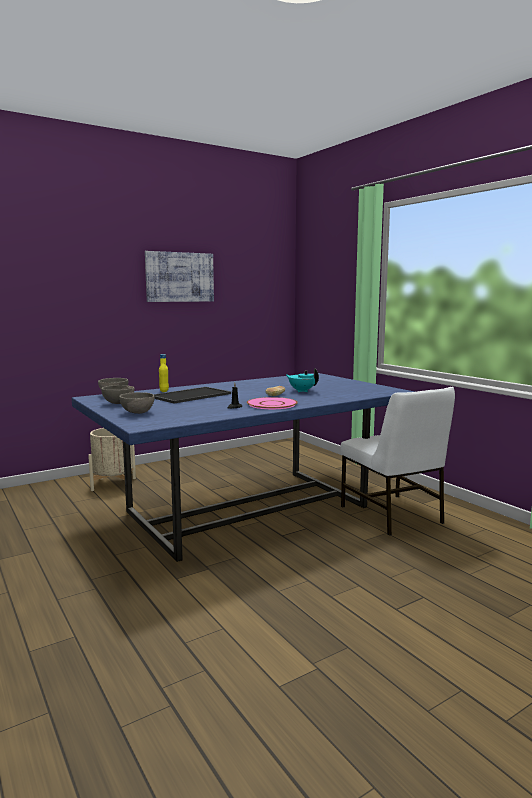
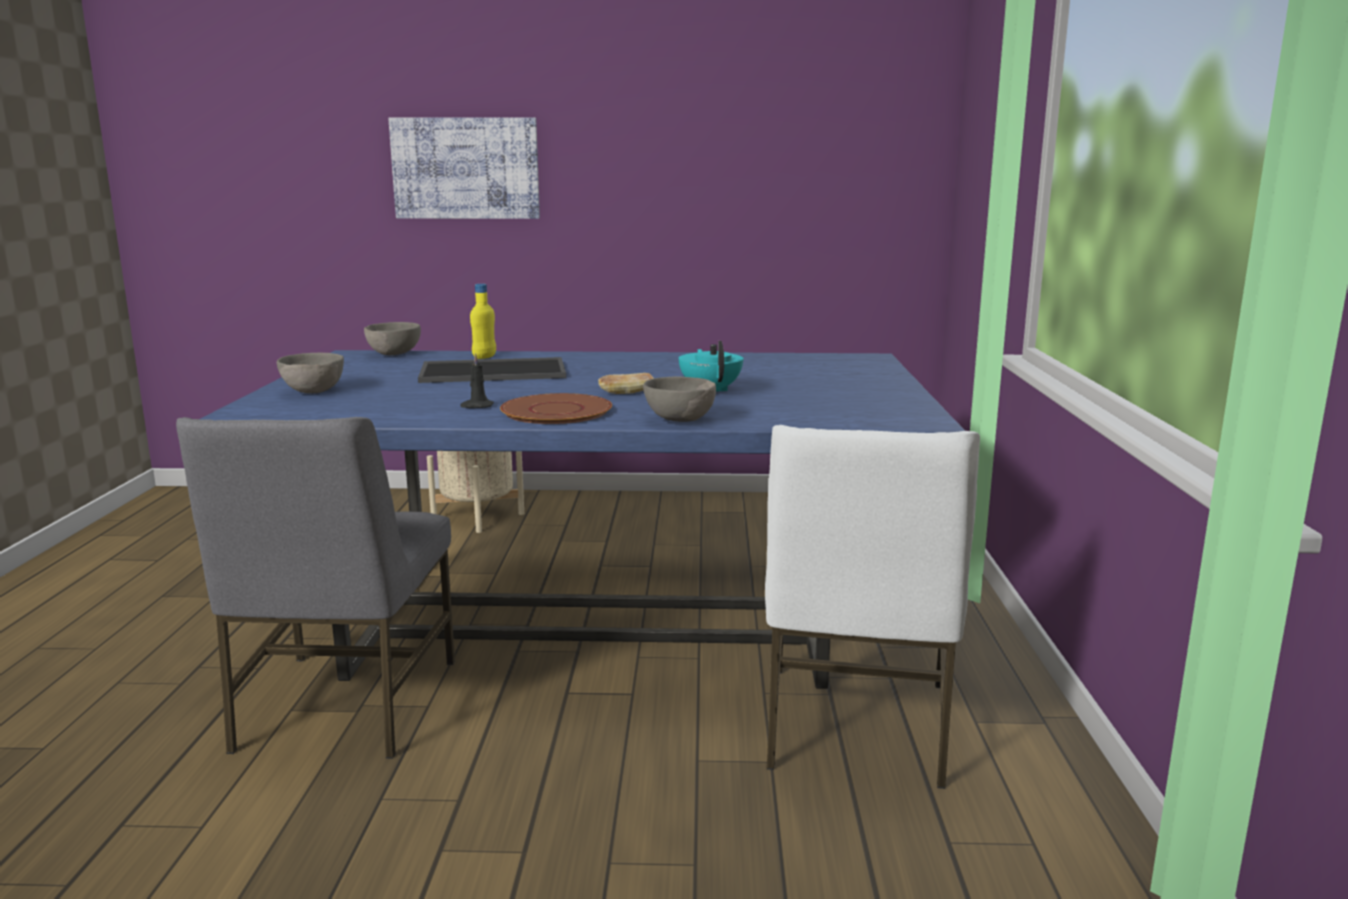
camera: 35 degrees right, 5 degrees up
(119, 403) = (348, 371): grey bowl -> grey bowl (680, 420)
(179, 277) = (662, 128): picture -> picture (466, 168)
(198, 569) = (343, 706): none -> grey chair
(271, 404) = (556, 411): pink plate -> brown plate

